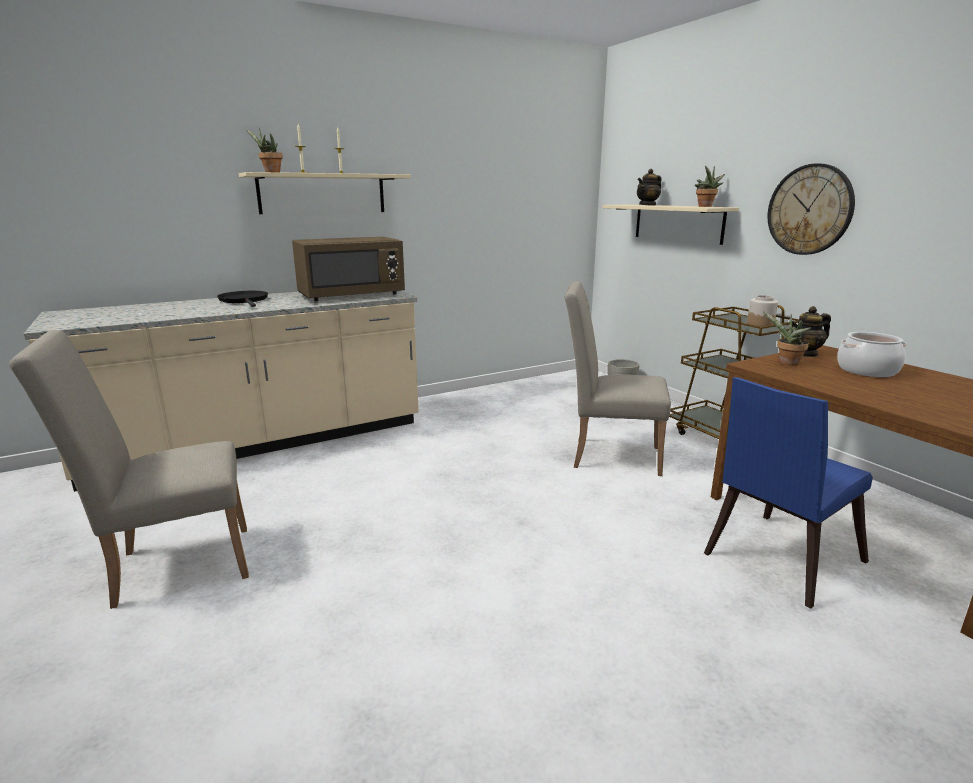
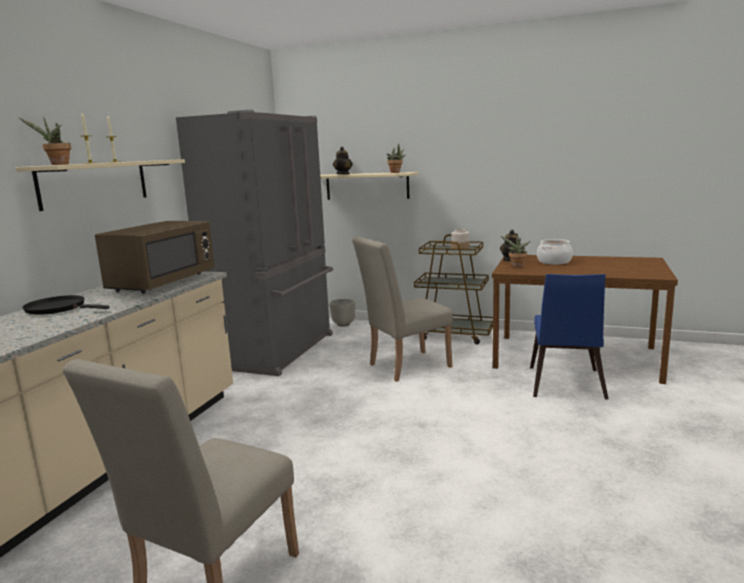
camera: 40 degrees left, 5 degrees down
(518, 397) = (277, 350): none -> grey fridge
(809, 210) = (471, 170): wall clock -> none

